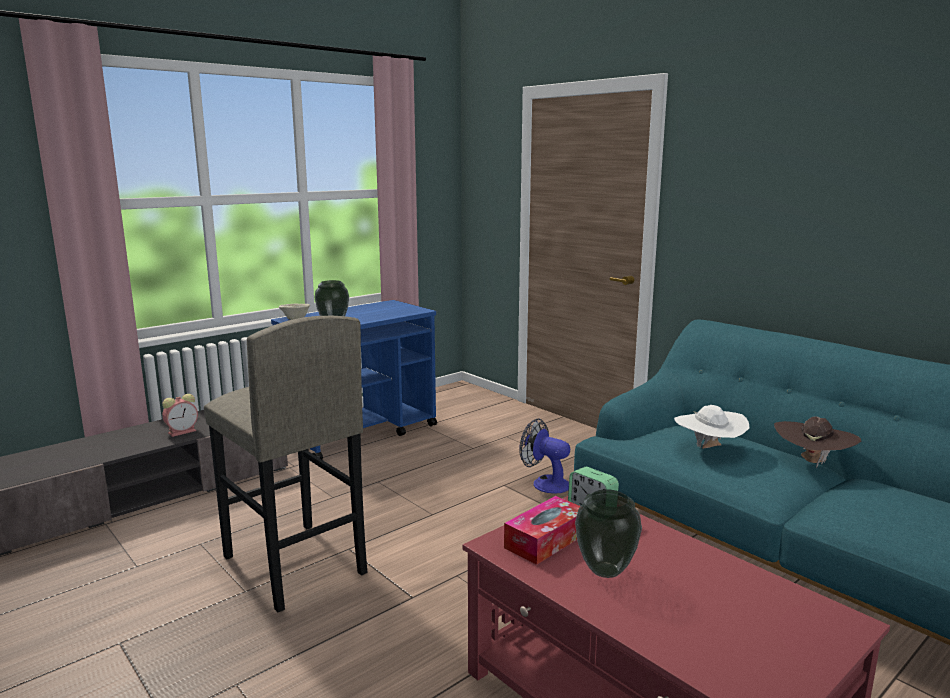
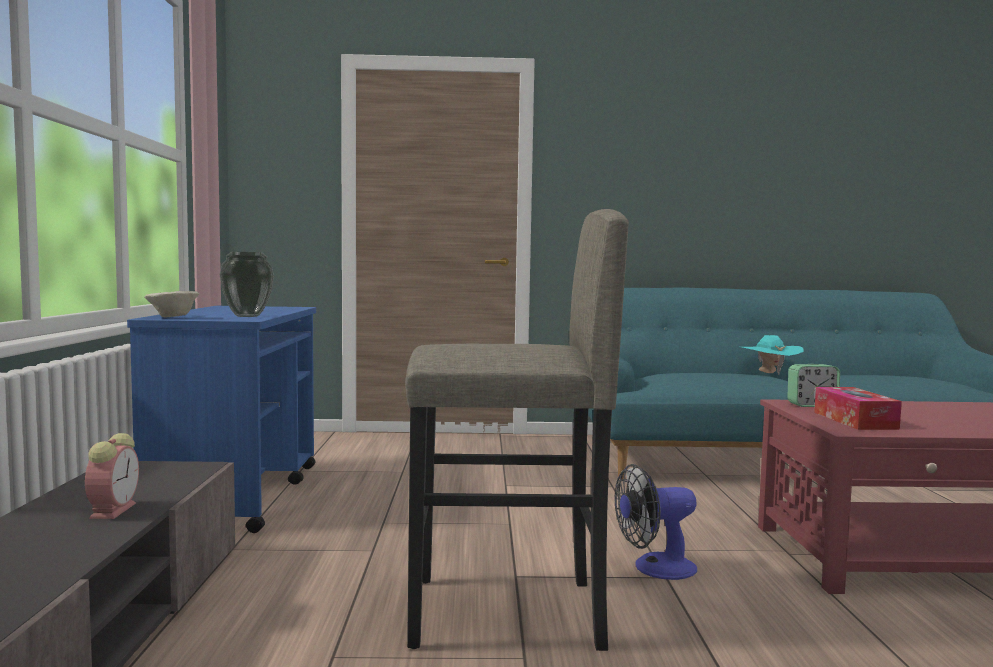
camera: 50 degrees left, 10 degrees down
(545, 483) = (532, 474): fan -> fan (655, 568)
(604, 570) = (923, 421): vase -> none
(709, 449) = (715, 377): white hat -> none
(812, 462) = (769, 373): brown hat -> turquoise hat

